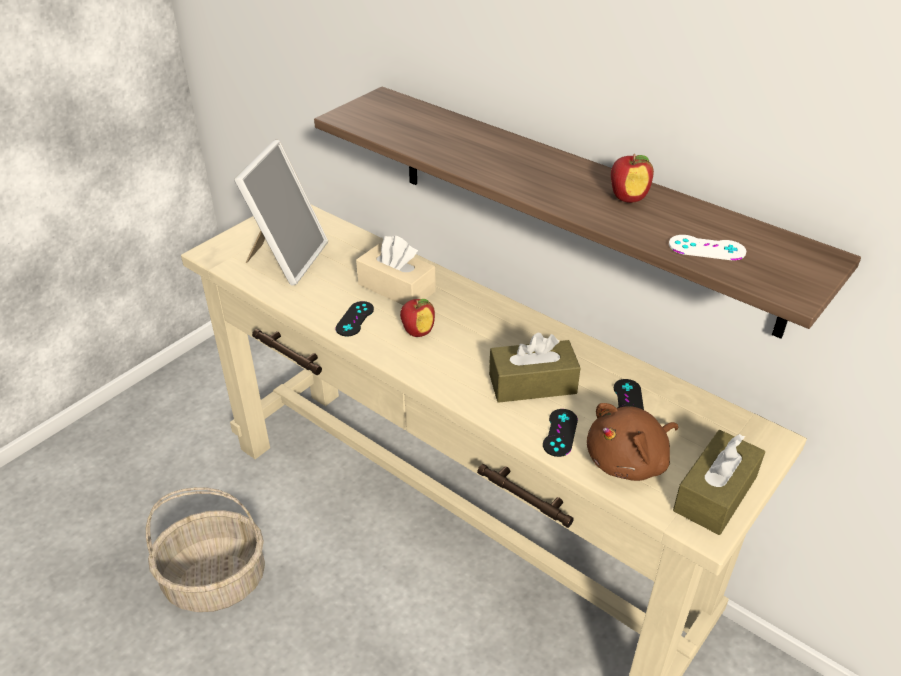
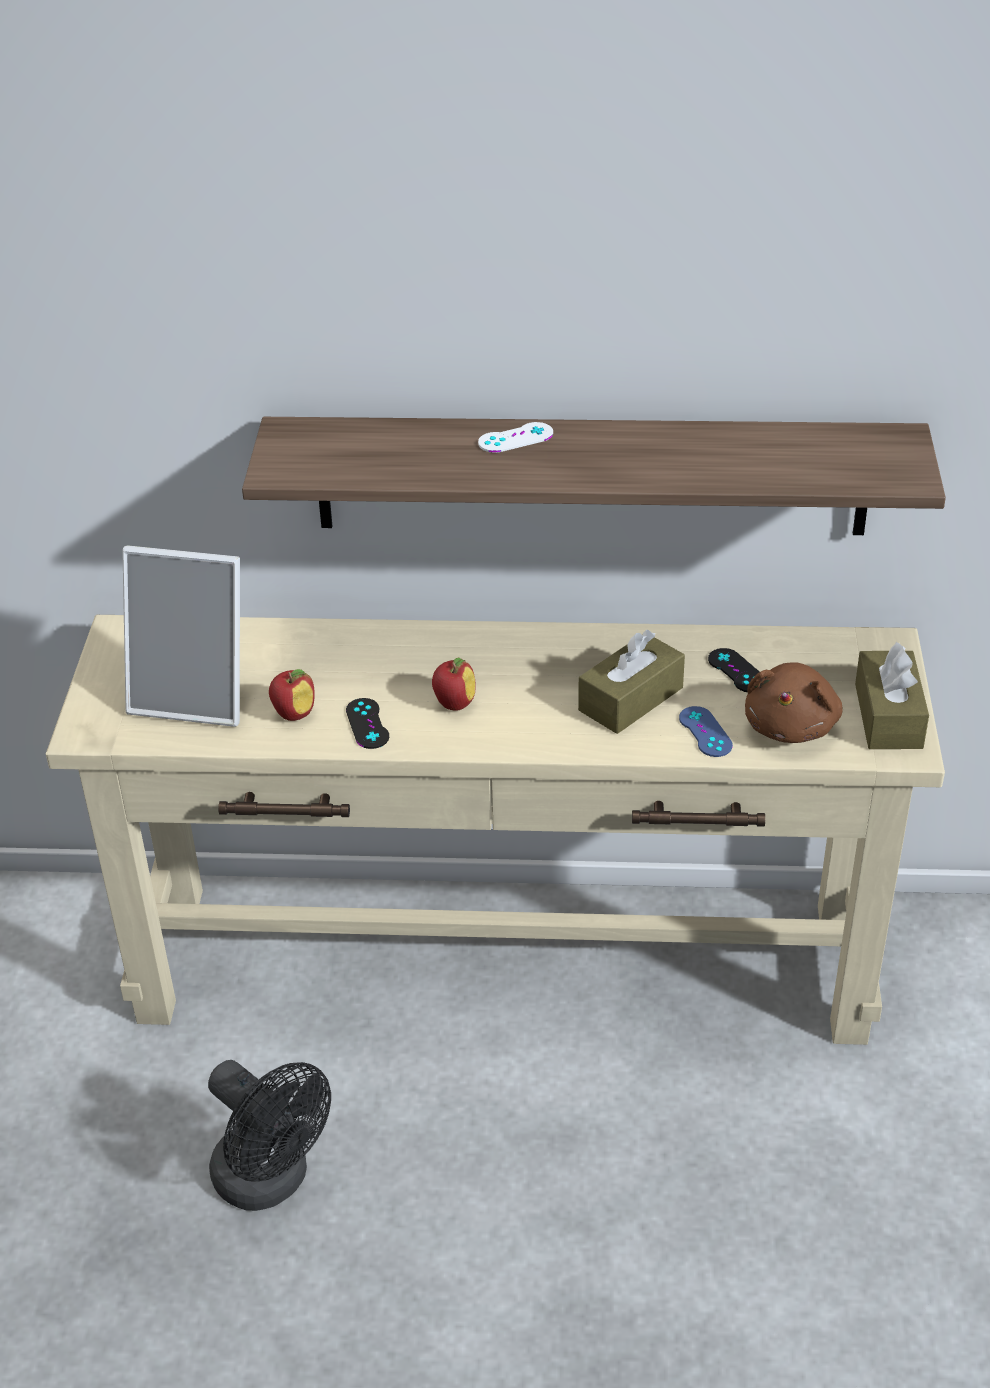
camera: 35 degrees left, 0 degrees up
(216, 580) = (271, 1181): basket -> black fan
(286, 259) = (196, 695): picture frame -> picture frame turned 120 degrees clockwise
(396, 288) = (373, 668): beige tissue box -> none
(560, 432) = (705, 732): black game controller -> blue game controller
(628, 198) = (683, 447): apple -> apple (294, 713)
(706, 248) = (804, 469): white game controller -> white game controller (515, 438)

